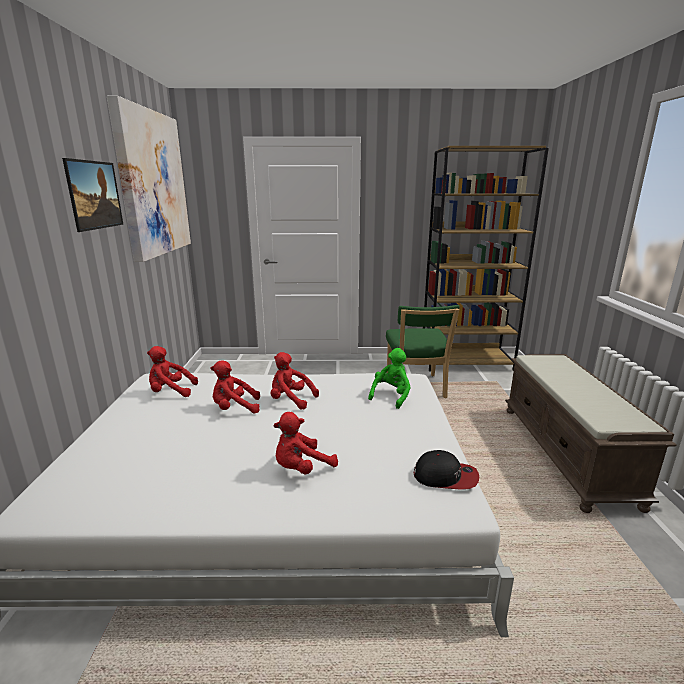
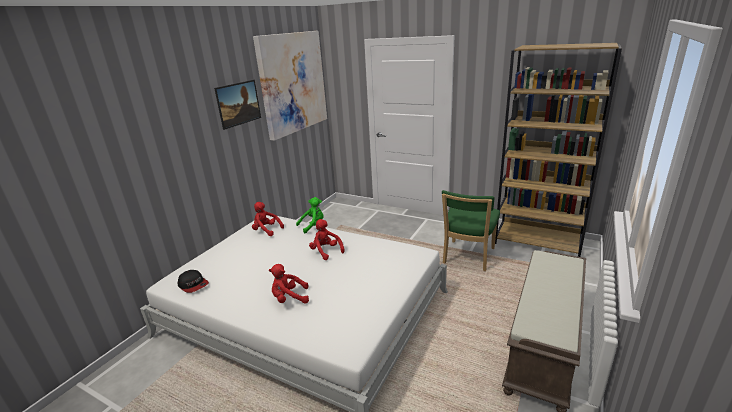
camera: 30 degrees right, 5 degrees up
(234, 408) = (290, 250): red plush toy -> none
(391, 396) = (391, 263): green plush toy -> green plush toy (313, 225)
(445, 477) = (362, 329): cap -> cap (193, 285)

